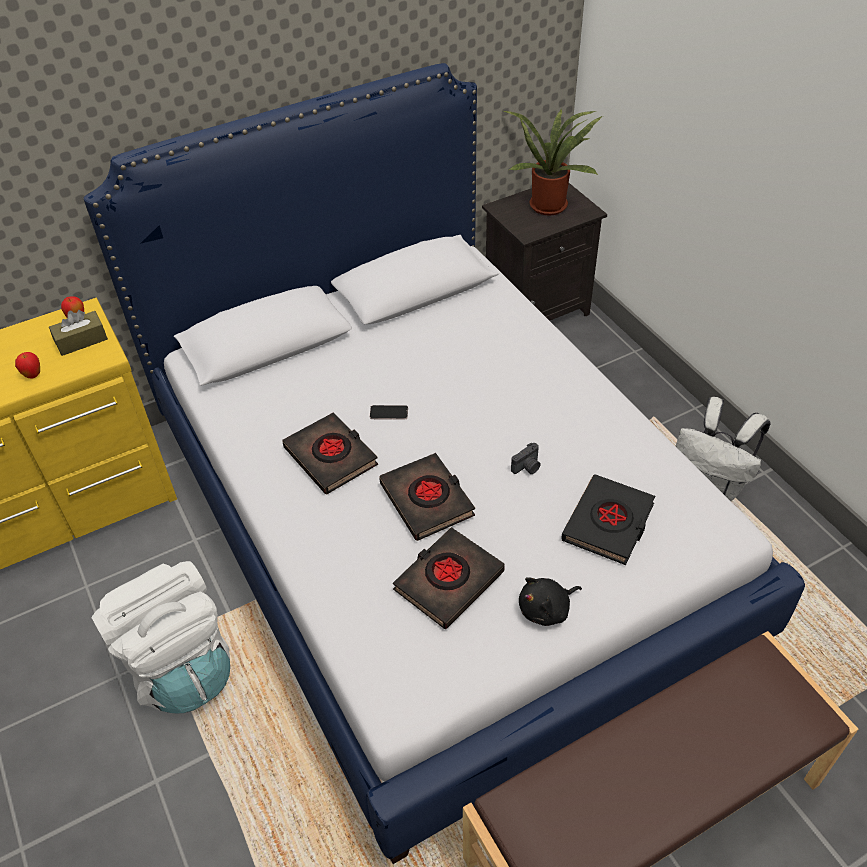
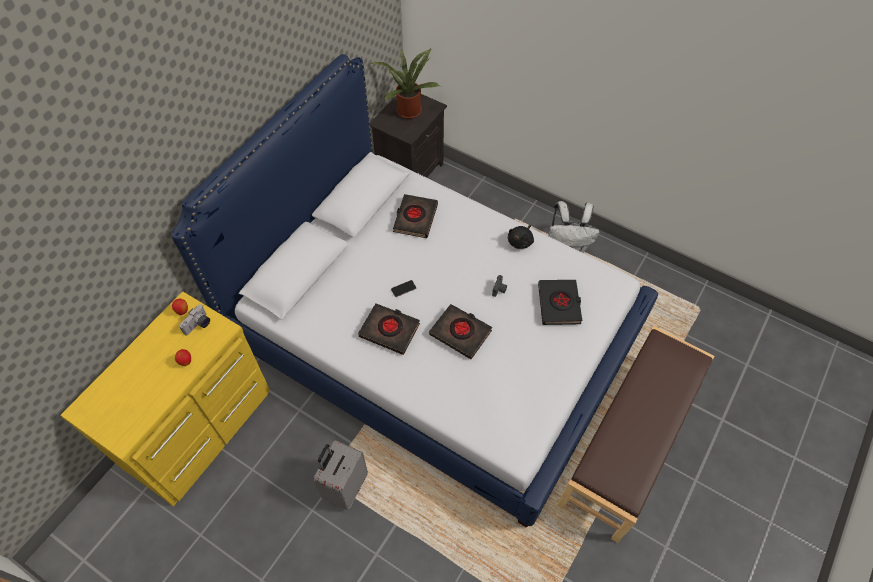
camera: 30 degrees left, 10 degrees up
(81, 340) = (198, 325): brown tissue box -> camera
(180, 666) = (345, 486): white backpack -> grey suitcase
(448, 581) = (501, 374): black book -> black book (415, 218)
(546, 609) = (557, 365): black plush toy -> black plush toy (520, 241)

